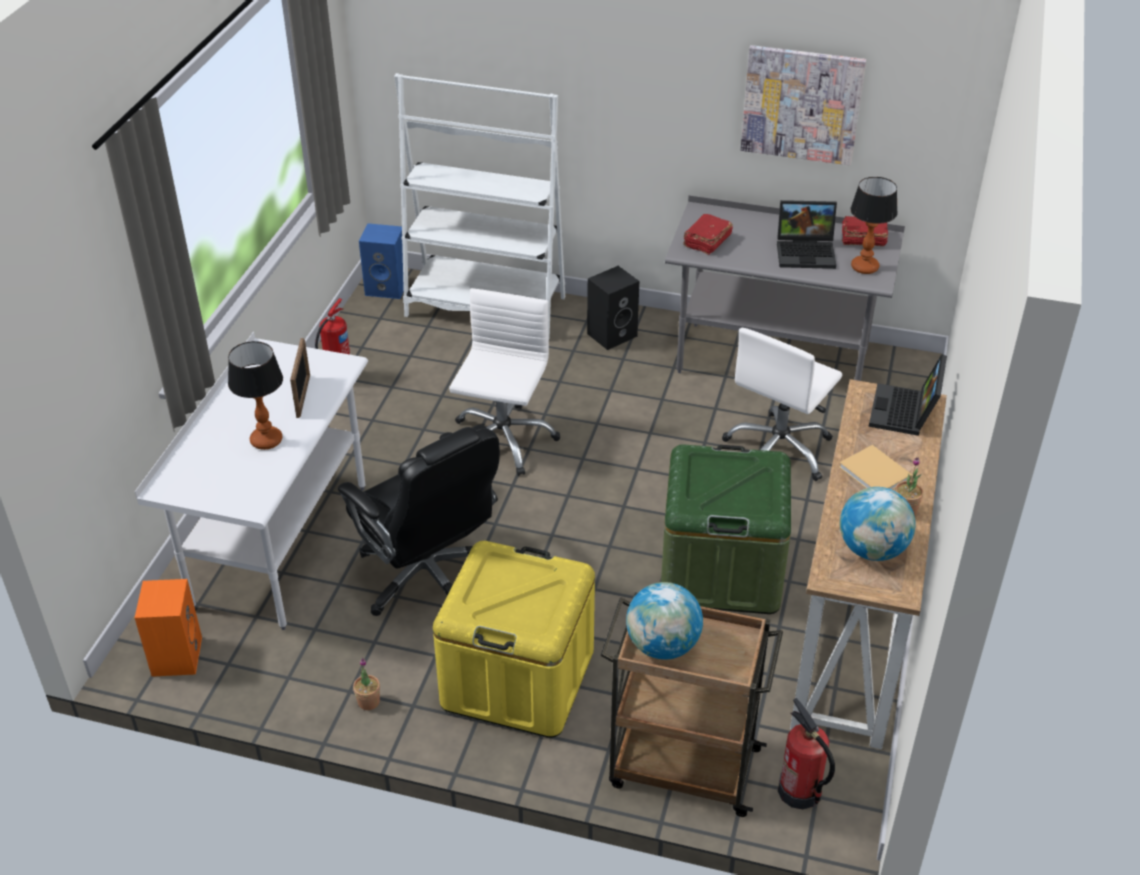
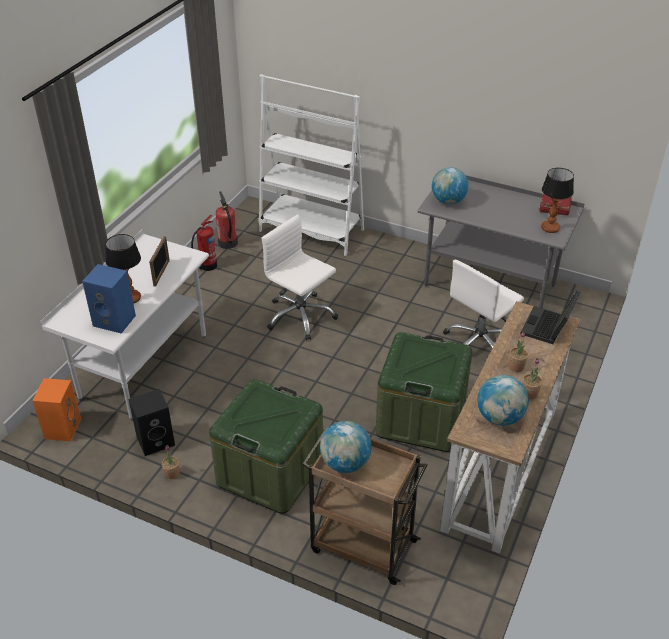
camera: 10 degrees right, 0 degrees up
(388, 287) = (253, 212): blue speaker -> blue speaker (115, 320)
(428, 576) = (230, 398): black office chair -> none
(502, 440) = (300, 316): white office chair -> white office chair turned 75 degrees counterclockwise
(518, 678) = (270, 472): yellow storage box -> green storage box
(612, 334) = (388, 256): black speaker -> black speaker (156, 440)
(706, 242) = (448, 201): red book -> globe
(799, 791) = (436, 573): fire extinguisher -> fire extinguisher (228, 243)
(801, 104) = (519, 115): picture -> none
(807, 252) = (513, 214): laptop -> none
(876, 474) = (516, 367): beige book -> potted plant

